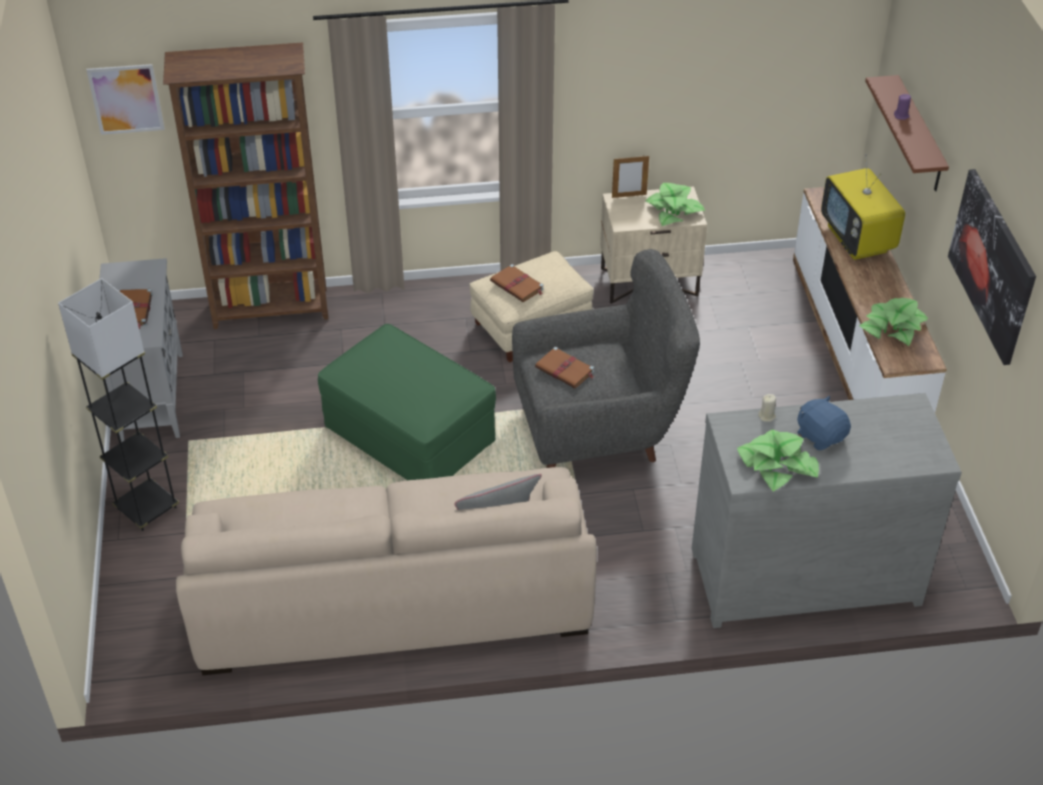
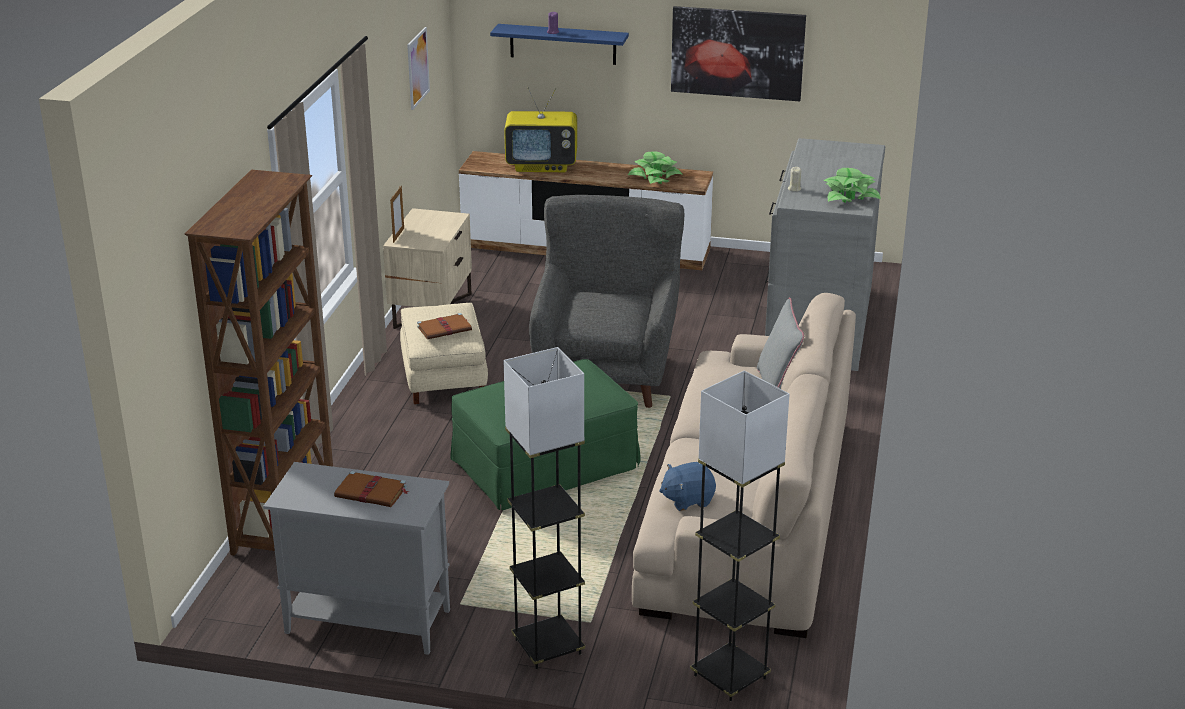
camera: 70 degrees left, 15 degrees down
(126, 99) = (163, 318): picture -> picture (418, 68)
(135, 633) = (730, 677): none -> grey floor lamp
(565, 370) = (599, 314): brown book -> none
(674, 210) = (437, 222): potted plant -> none
(820, 435) = (825, 176): blue plush toy -> blue plush toy (687, 500)
(919, 135) = (563, 44): brown shelf -> blue shelf

